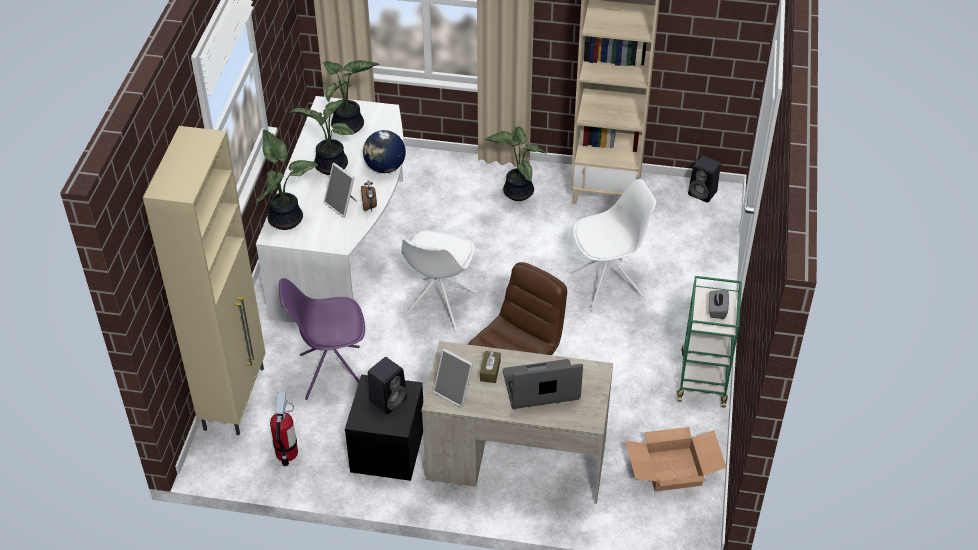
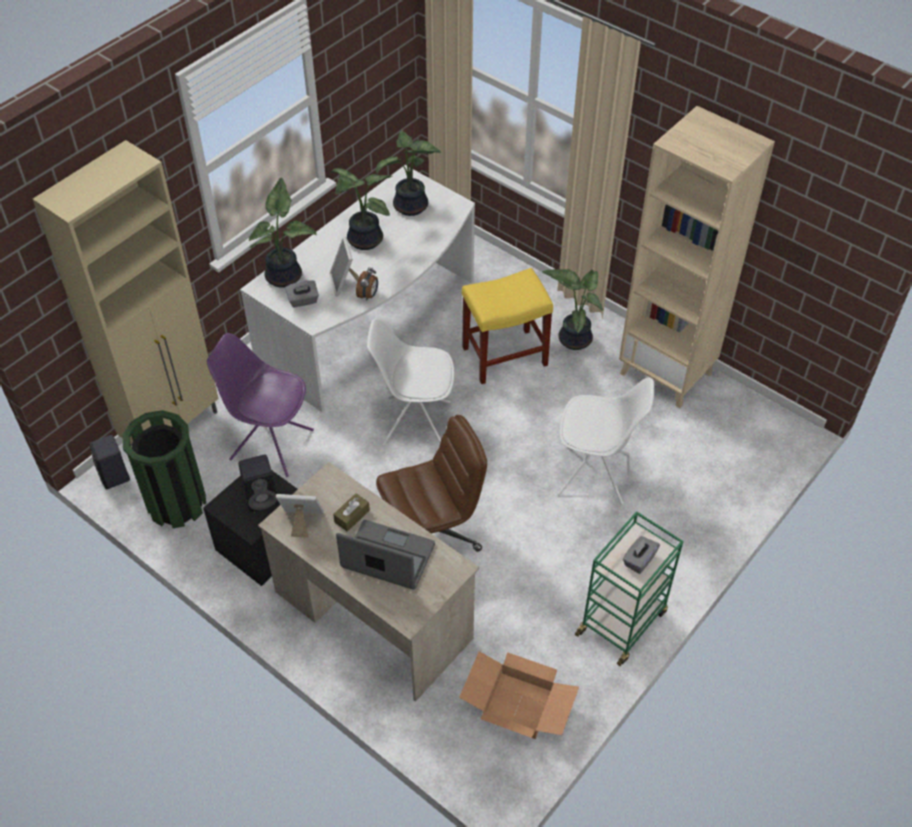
camera: 30 degrees right, 5 degrees up
(287, 453) = (177, 503): fire extinguisher -> green trash can
(318, 231) = (303, 301): none -> grey tissue box
(385, 168) = (412, 262): globe -> none
(439, 306) = (414, 423): white chair -> white chair turned 45 degrees clockwise
(455, 392) = (302, 522): picture frame -> picture frame turned 120 degrees clockwise
(472, 227) = (503, 356): none -> yellow stool
(703, 193) = (768, 420): black speaker -> black speaker (115, 476)

